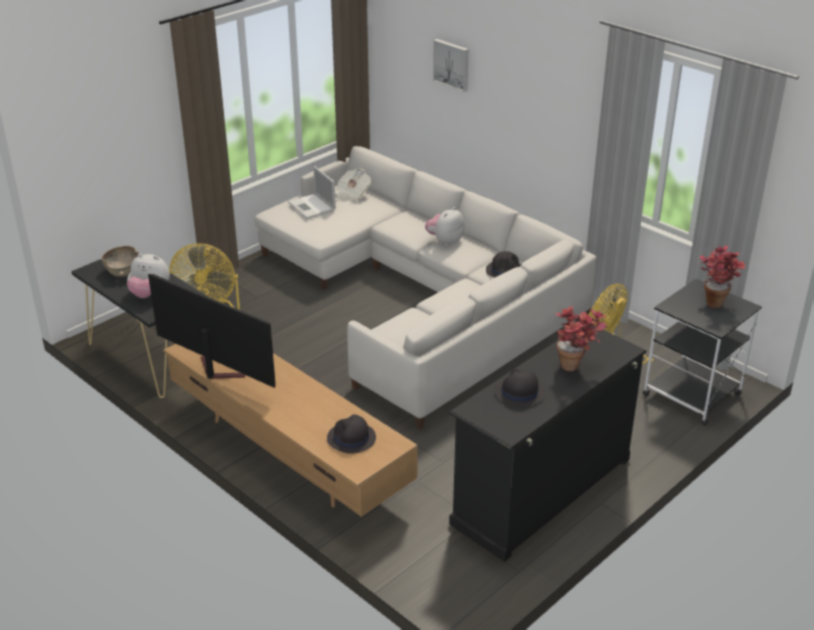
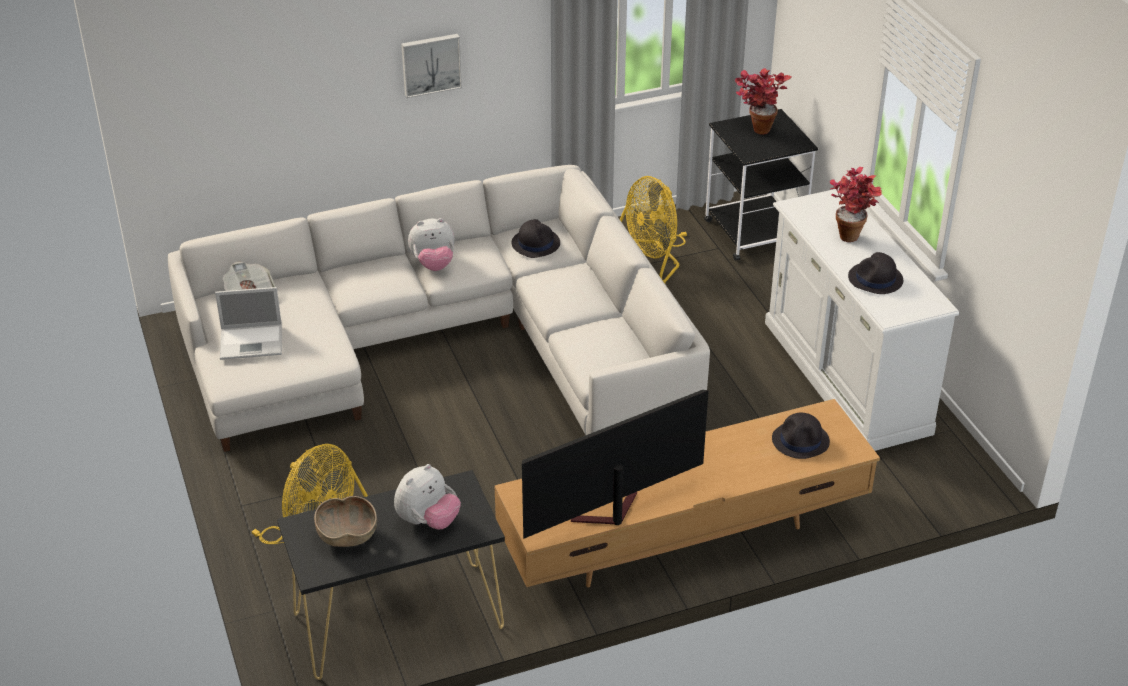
camera: 65 degrees left, 5 degrees up
(445, 241) = (433, 264): plush toy -> plush toy turned 75 degrees counterclockwise
(452, 64) = (293, 60): picture -> picture (431, 64)
(541, 491) = (846, 377): black cabinet -> white cabinet

